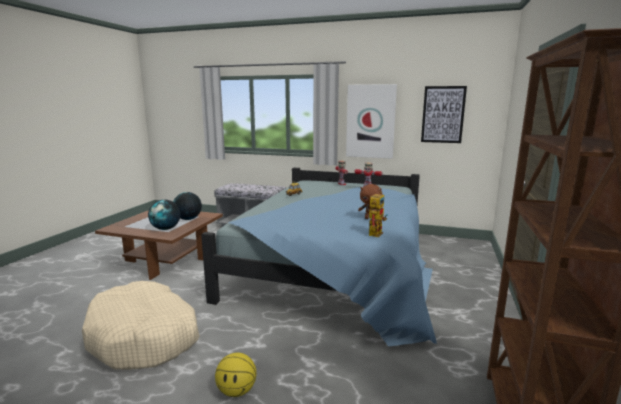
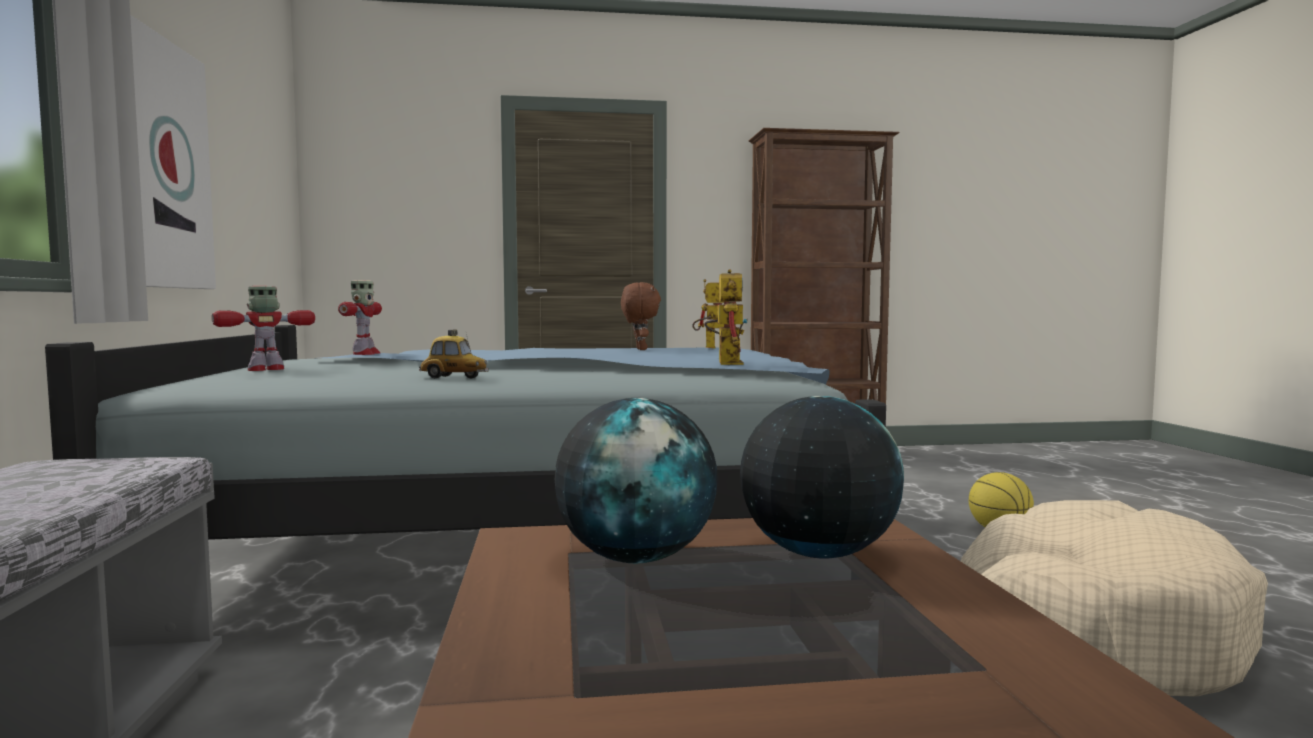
camera: 115 degrees left, 10 degrees down
(271, 216) = (726, 362): none -> toy robot
(443, 114) = (252, 177): picture -> none

